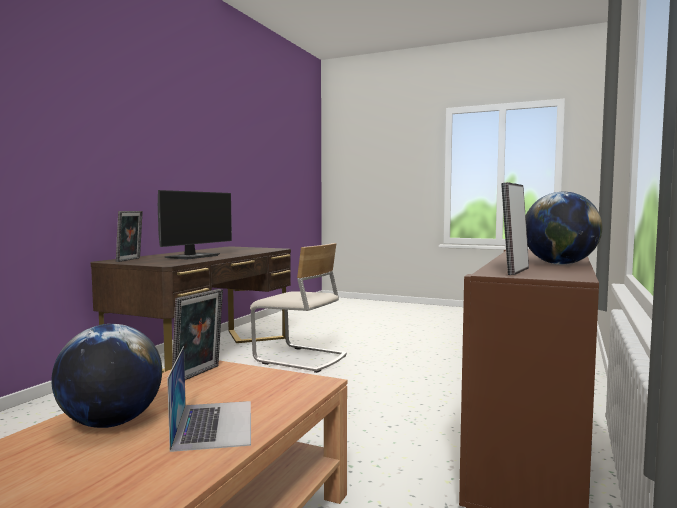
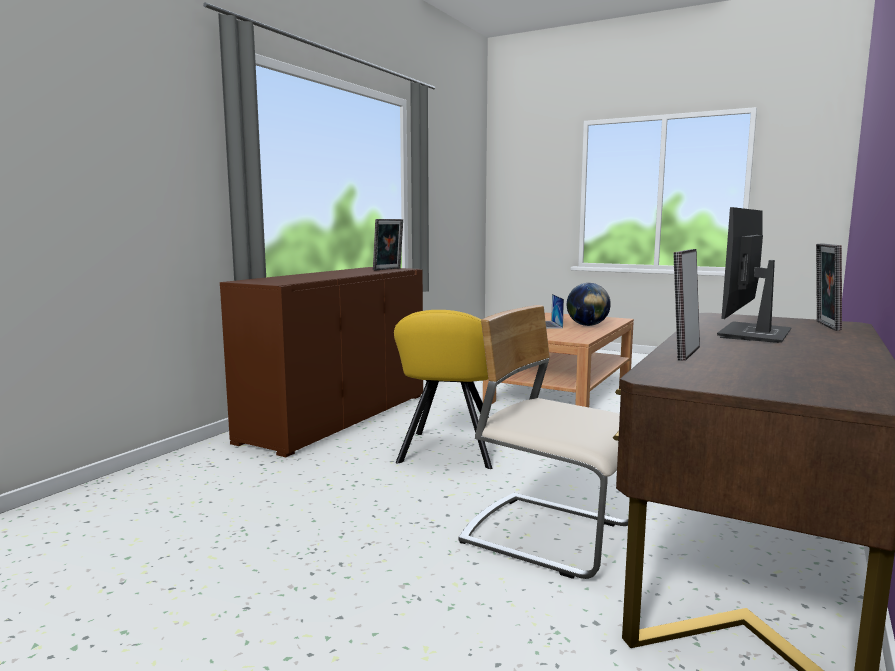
camera: 175 degrees left, 5 degrees up
(199, 375) = (573, 336): picture frame -> picture frame (683, 353)
(370, 403) = (448, 451): none -> yellow armchair
(559, 264) = (338, 272): globe -> none

